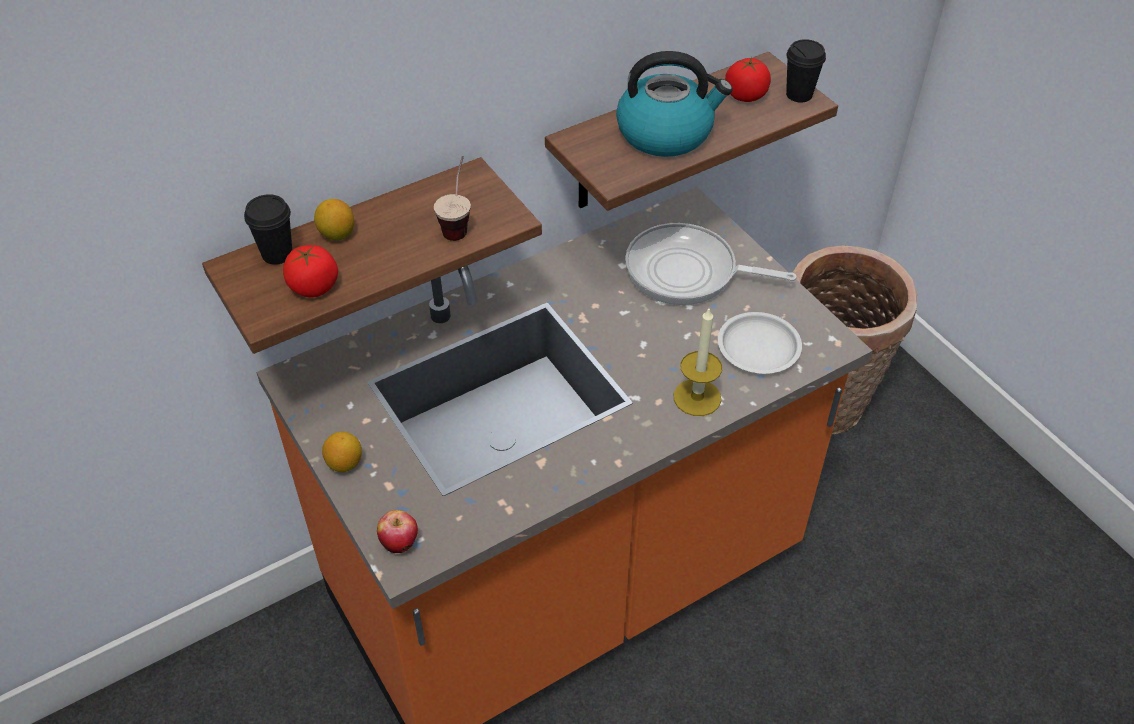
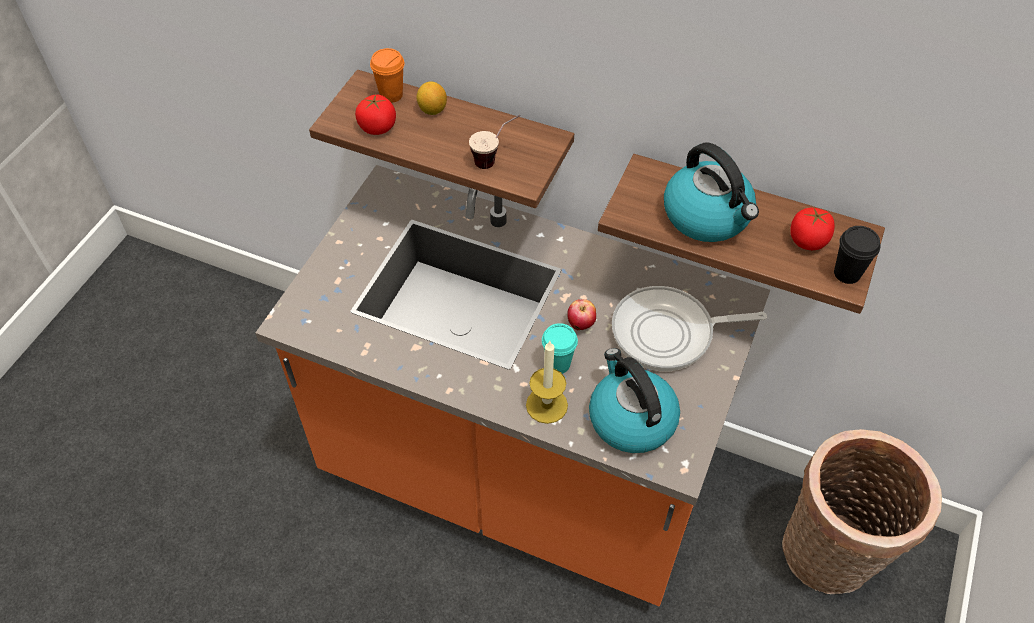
camera: 55 degrees right, 5 degrees up
(277, 254) = (391, 95): black cup -> orange cup
(344, 463) = (338, 249): lemon -> none
(400, 543) = (298, 312): apple -> apple (581, 325)
(657, 364) = (558, 364): none -> turquoise cup
(687, 272) = (668, 333): frying pan -> frying pan turned 75 degrees counterclockwise
(759, 348) = (630, 419): white plate -> kettle

